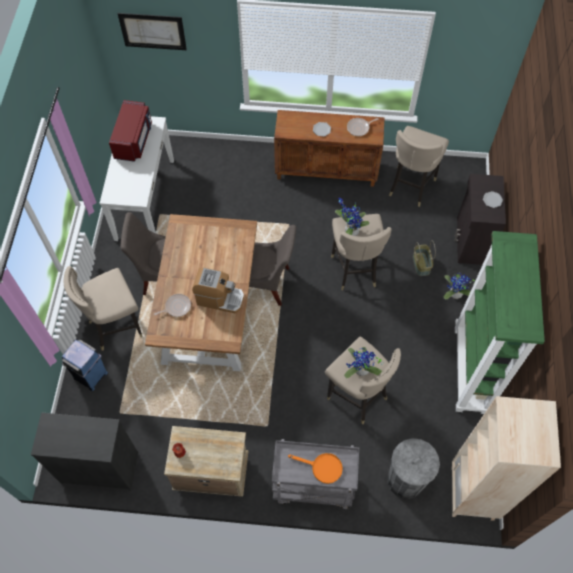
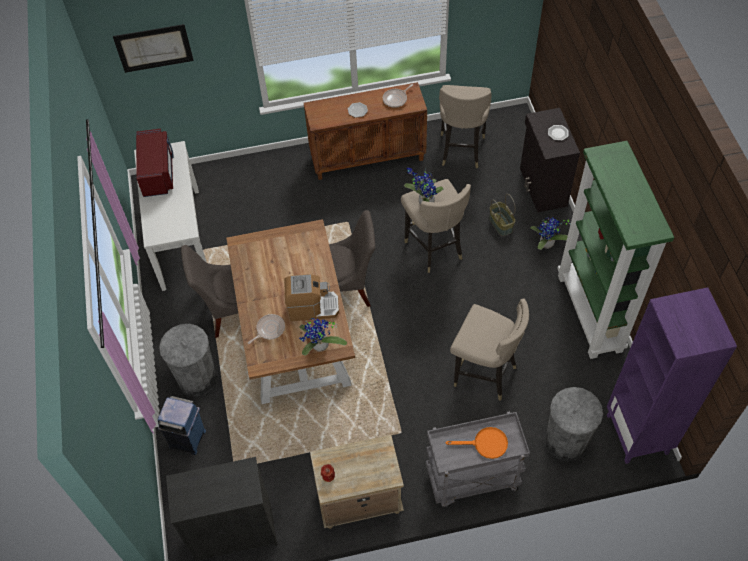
camera: 15 degrees left, 5 degrees down
(116, 326) = (197, 379): beige stool -> grey trash can
(360, 371) = (488, 337): potted plant -> potted plant (319, 347)
(472, 493) = (638, 434): beige bookcase -> purple bookcase

